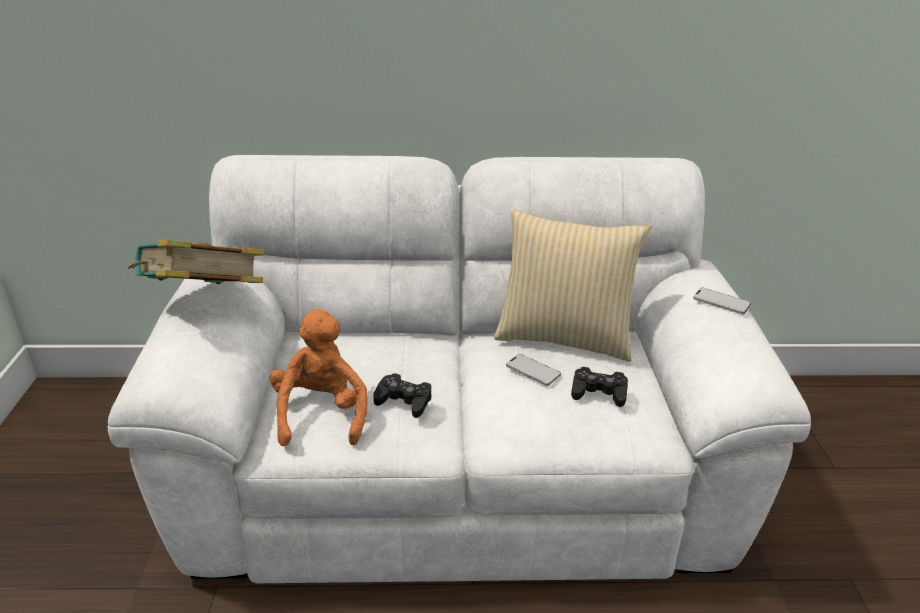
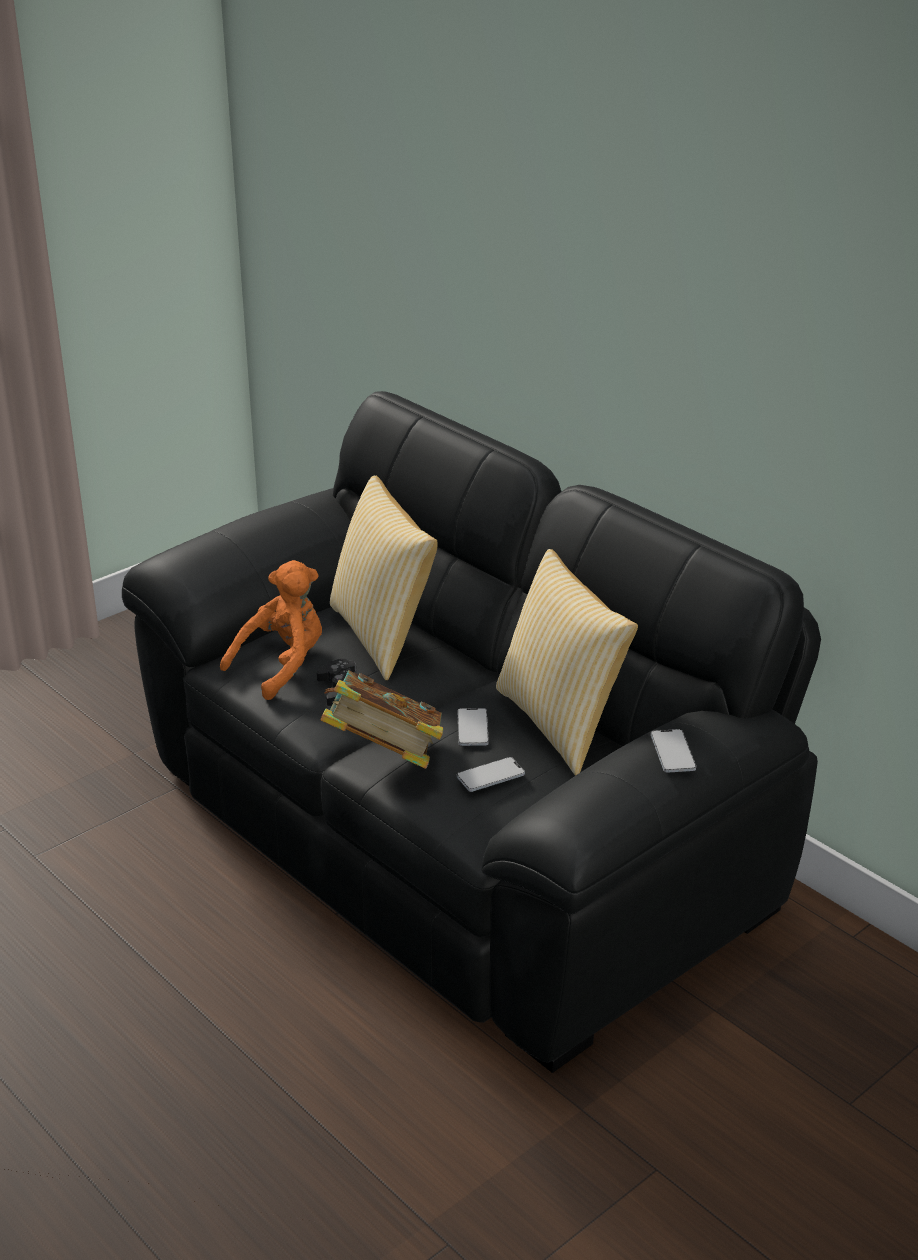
camera: 50 degrees right, 0 degrees up
(204, 301) = (269, 521): book -> book (384, 757)
(364, 349) = (383, 636): none -> pillow
(457, 470) = (459, 832): white sofa -> black sofa
(598, 392) = (490, 776): black game controller -> phone

